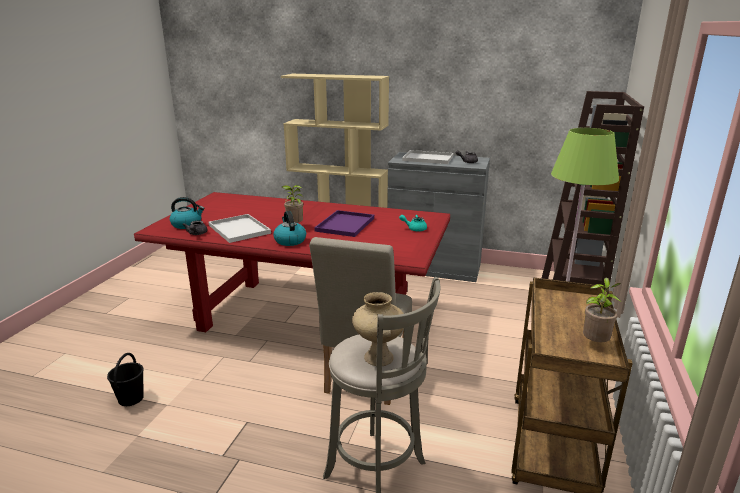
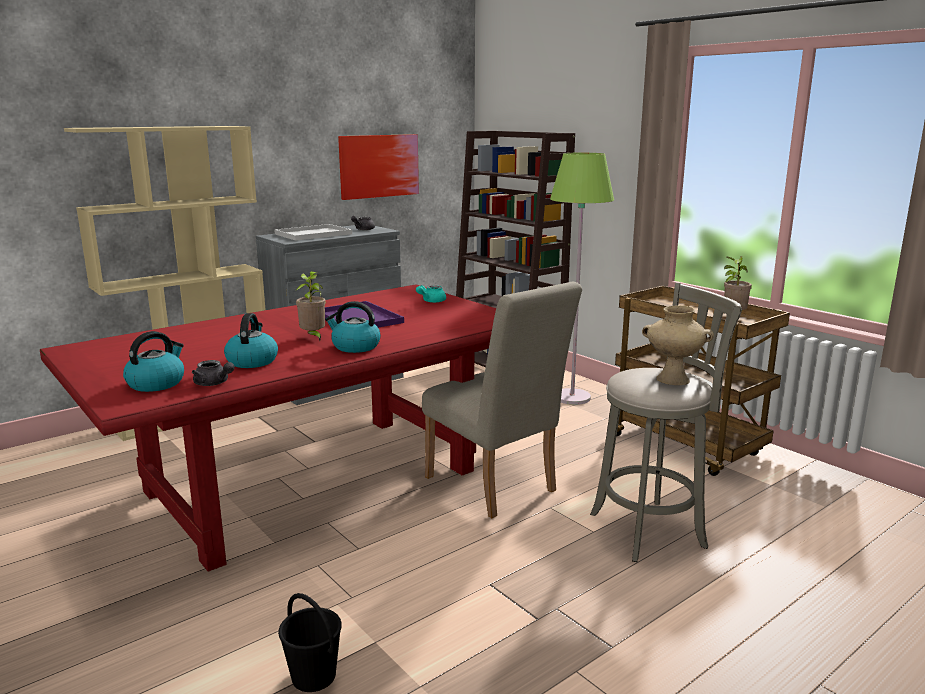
camera: 55 degrees left, 5 degrees down
(238, 229) = (252, 361): white tray -> kettle
(510, 113) = (379, 166): none -> picture

